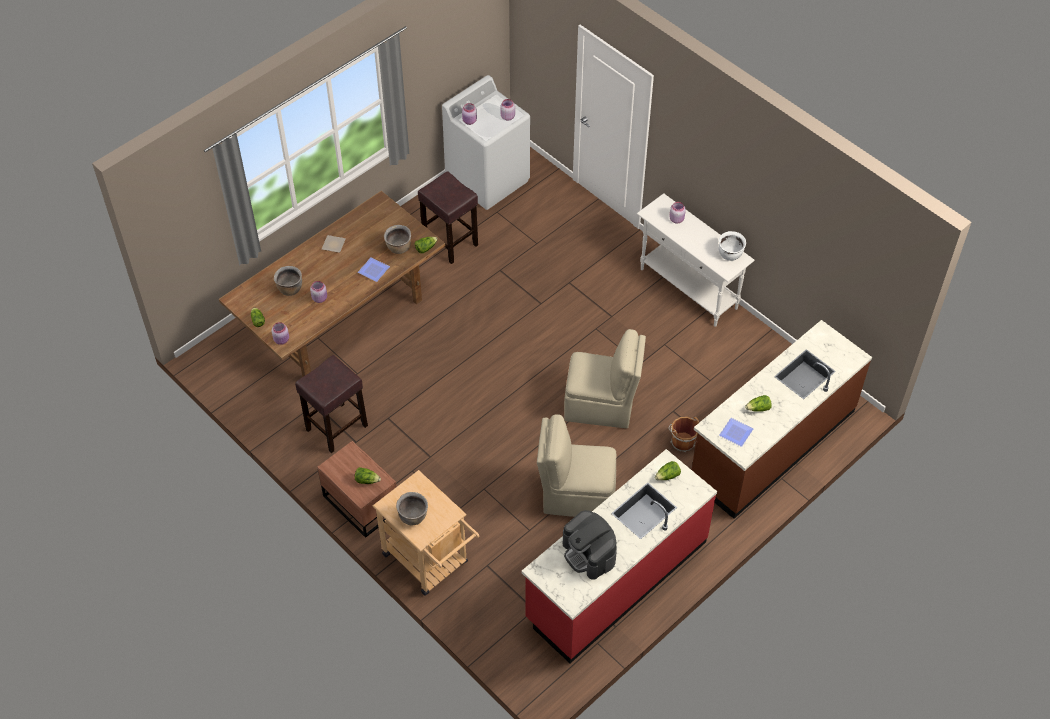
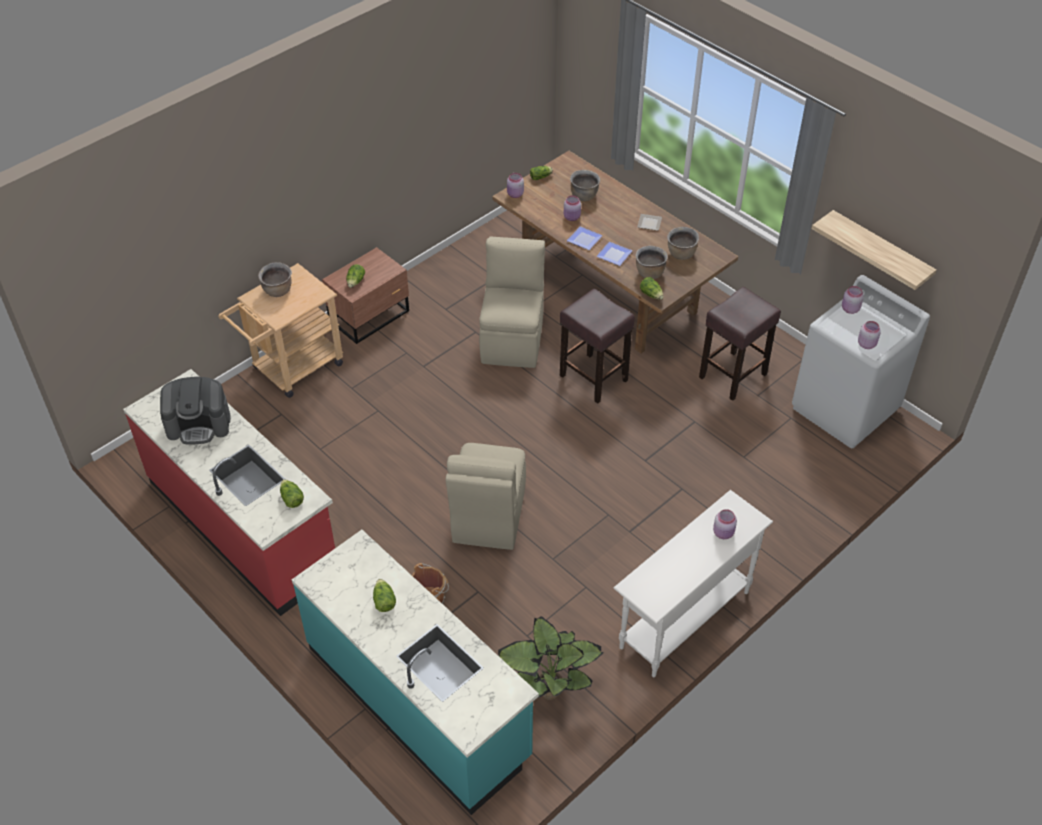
camera: 90 degrees right, 5 degrees down
(336, 428) = (463, 294): brown stool -> brown stool (592, 377)
(376, 226) = (681, 254): none -> brown cooking pot
(443, 79) = (880, 250): none -> shelf
(576, 494) = (362, 491): beige chair -> beige chair (513, 339)
(589, 553) = (199, 424): coffee machine -> coffee machine turned 150 degrees counterclockwise
(730, 255) = (662, 592): white cooking pot -> none
(736, 434) = (345, 573): plate -> plate (583, 239)
(753, 368) = (547, 689): none -> potted plant
(772, 445) = (418, 701): brown counter -> turquoise counter

